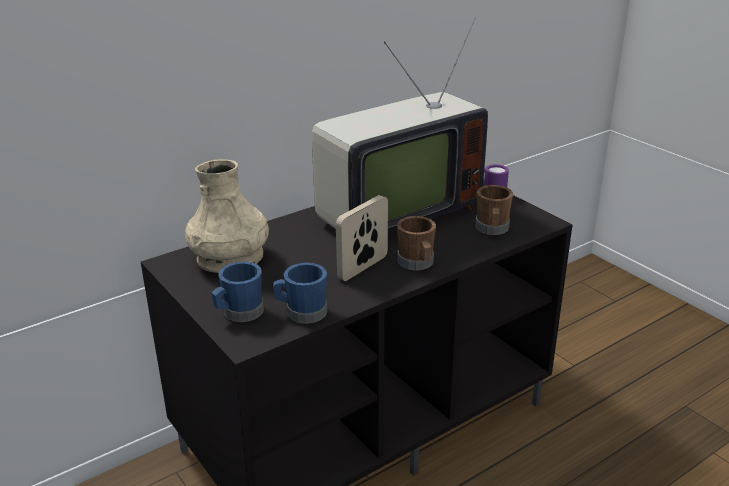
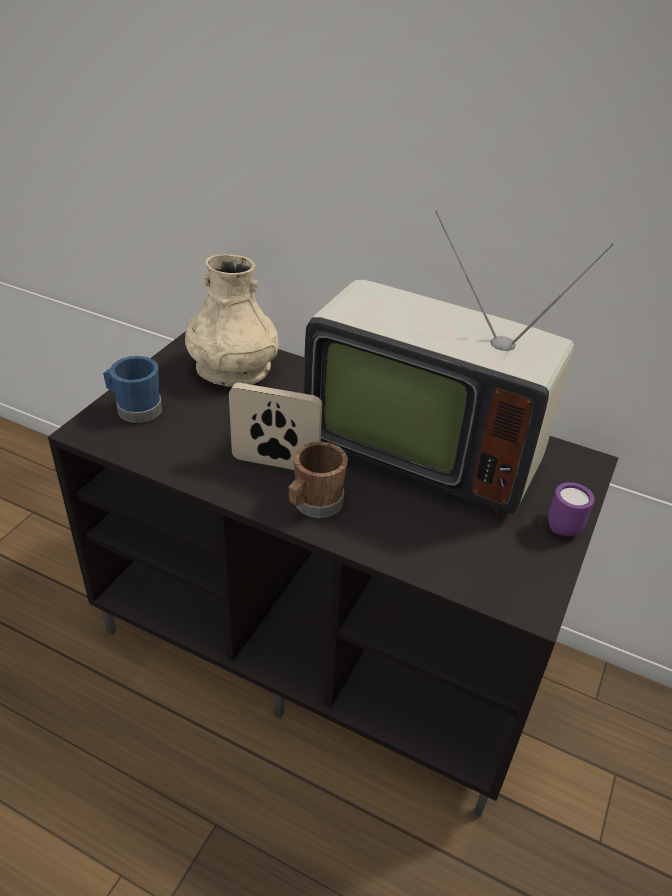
camera: 60 degrees right, 10 degrees up
(302, 312) = (156, 448): blue mug -> none
(492, 229) = (459, 552): brown mug -> none

